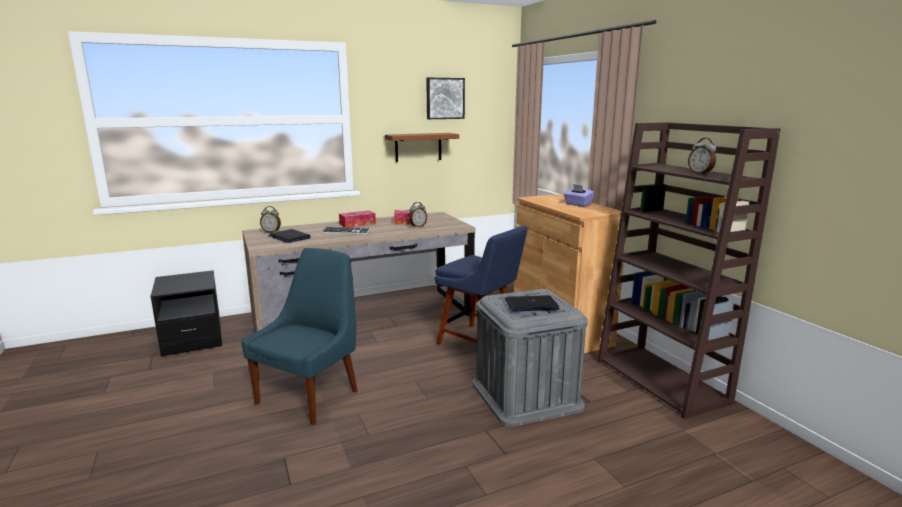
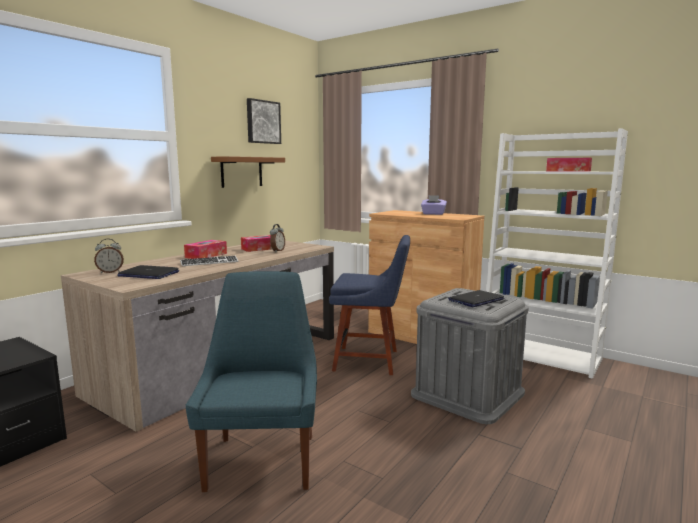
camera: 30 degrees left, 5 degrees down
(662, 381) = (542, 355): brown bookcase -> white bookcase
(700, 173) = (568, 171): alarm clock -> tissue box

